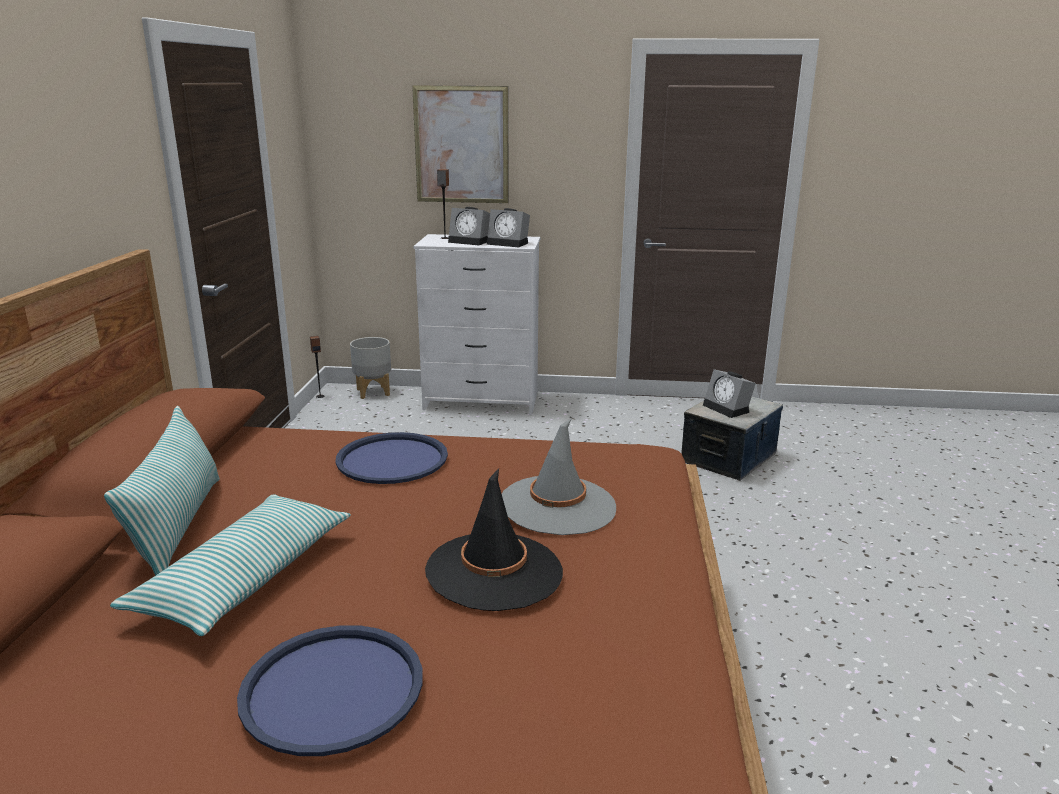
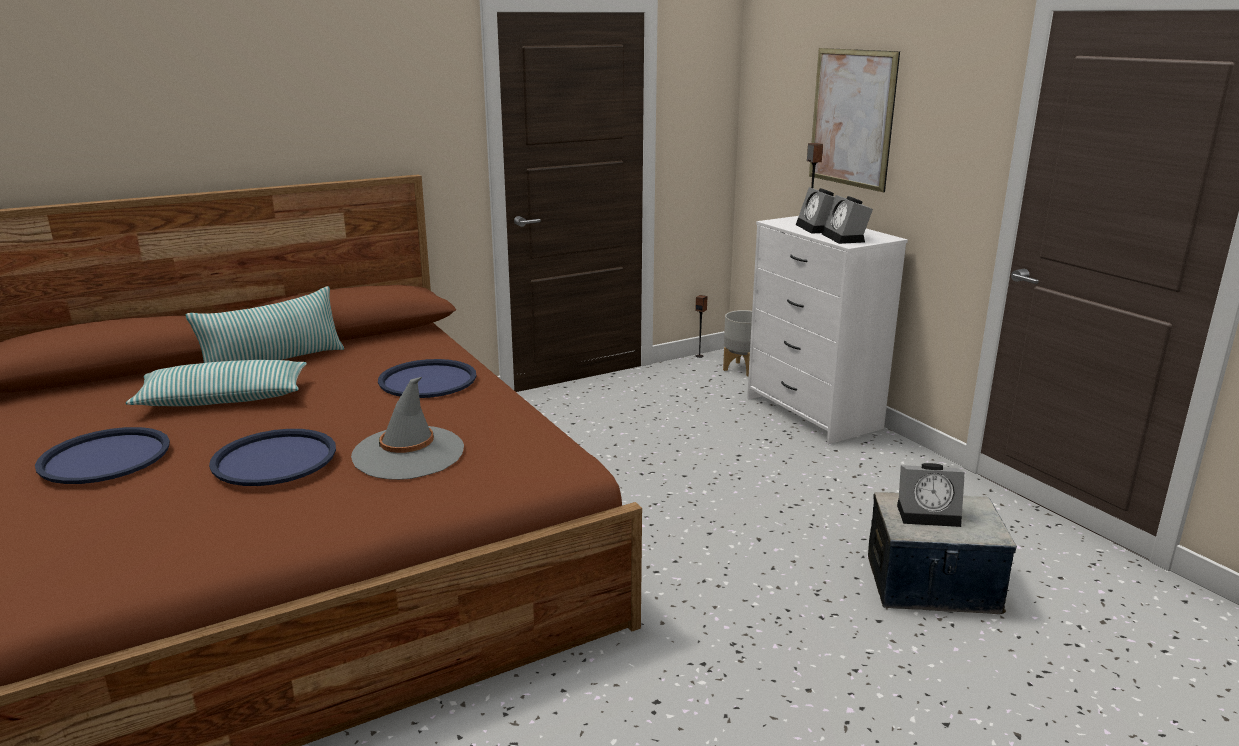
camera: 55 degrees right, 0 degrees up
(494, 571) = (274, 459): black hat -> blue tray
(728, 408) = (929, 514): alarm clock -> alarm clock turned 105 degrees counterclockwise

